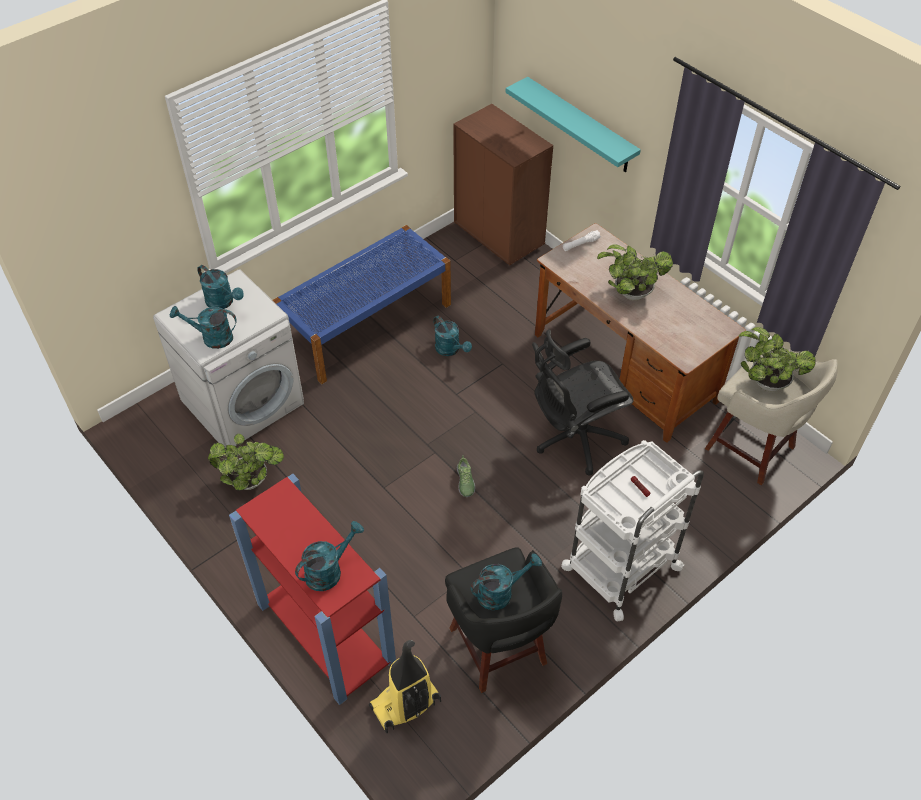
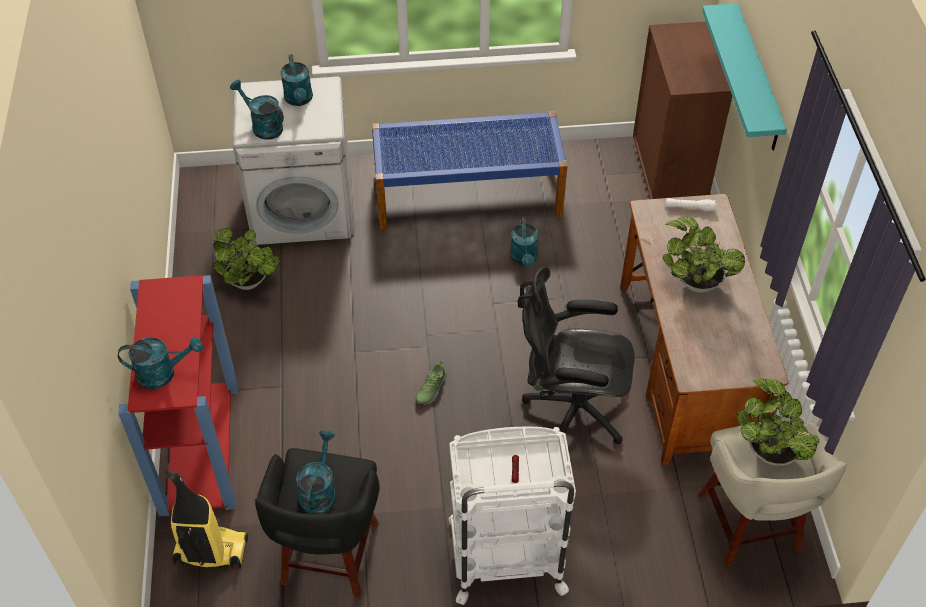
camera: 35 degrees right, 0 degrees up
(501, 592) = (319, 491): turquoise watering can -> turquoise watering can turned 90 degrees counterclockwise

